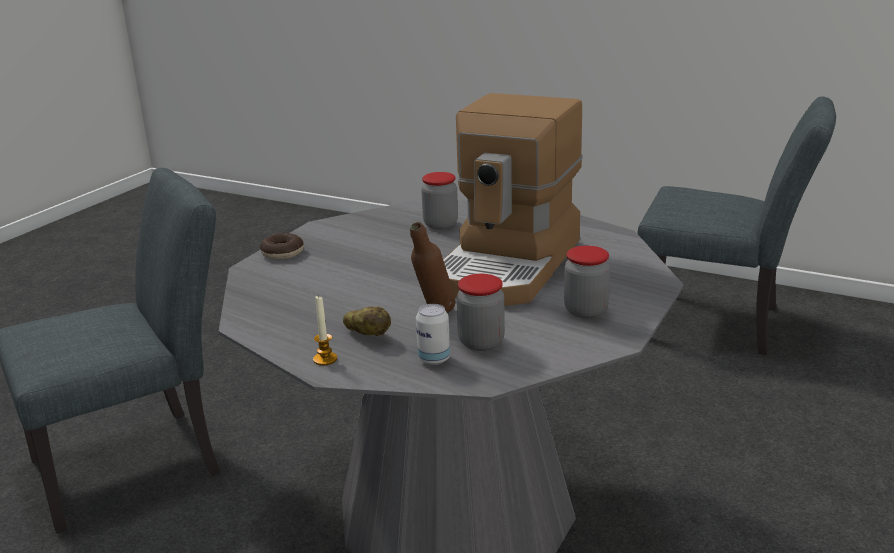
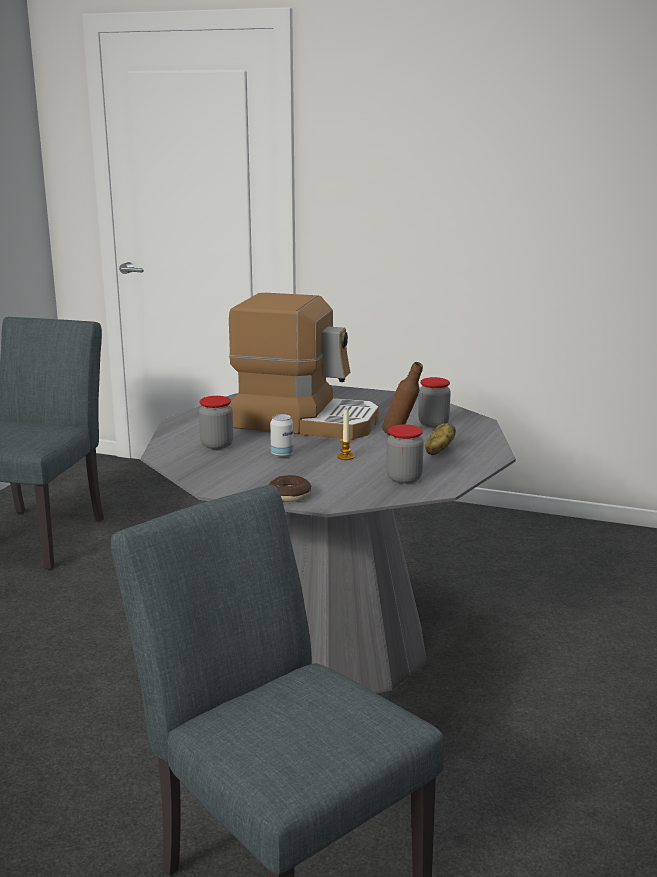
camera: 100 degrees left, 5 degrees down
(325, 359) = (479, 459): candle -> candle (345, 457)
(434, 359) = (462, 433): can -> can (282, 454)
(585, 311) = (377, 403): jar -> jar (404, 478)

